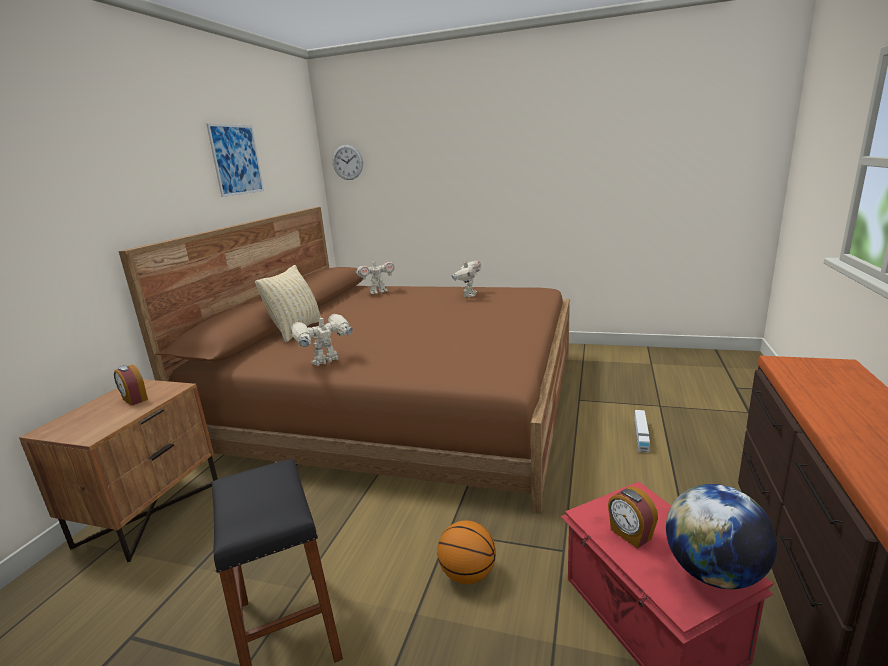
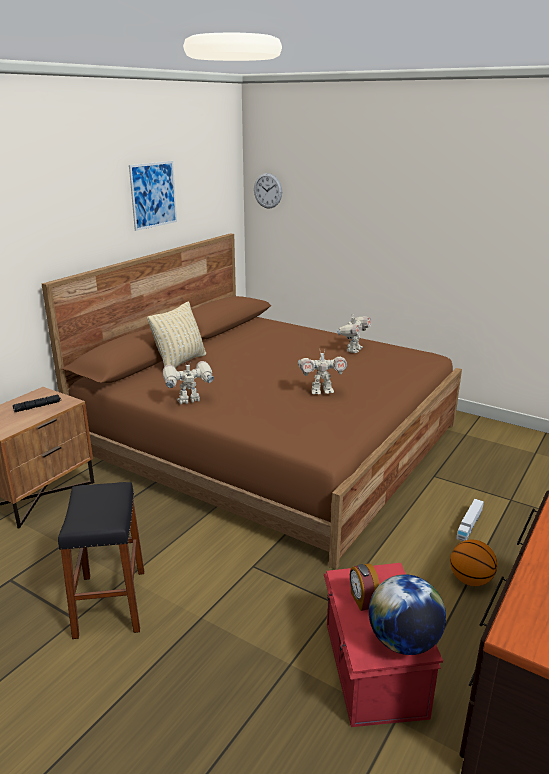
camera: 15 degrees right, 5 degrees up
(134, 400) = (38, 407): alarm clock -> black flashlight
(378, 292) = (271, 329): toy robot -> toy robot (321, 391)
(467, 574) = (252, 600): basketball -> basketball (470, 580)

